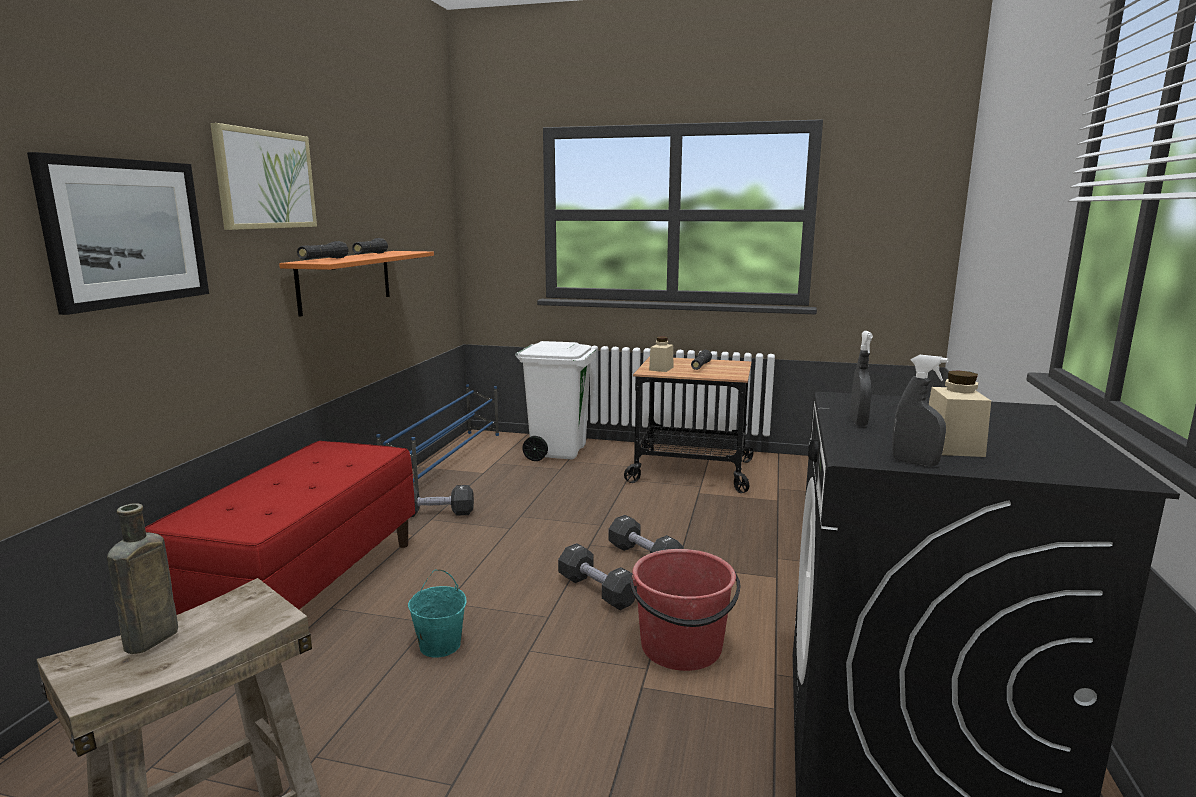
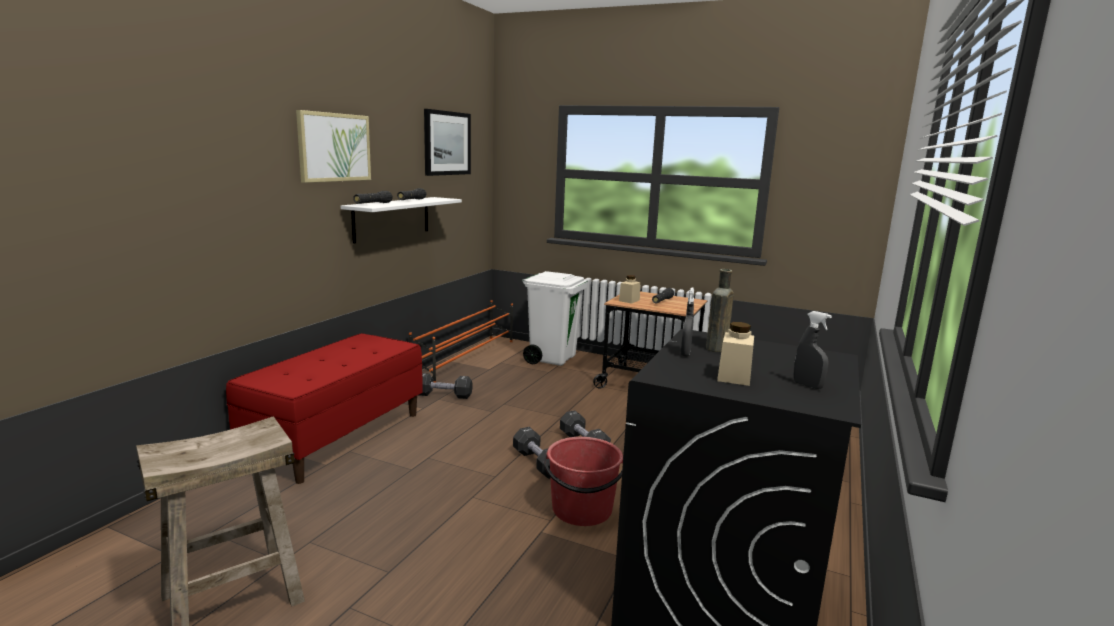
camera: 10 degrees right, 0 degrees up
(126, 232) = (232, 184): picture -> picture (447, 143)
(148, 641) = (198, 444): brown bottle -> brown bottle (716, 348)
(345, 281) = (392, 218): orange shelf -> white shelf
(439, 645) = (412, 485): turquoise bucket -> none
(447, 461) = (466, 358): blue shoe rack -> orange shoe rack
(915, 463) = (692, 384): grey spray bottle -> grey spray bottle (807, 385)

